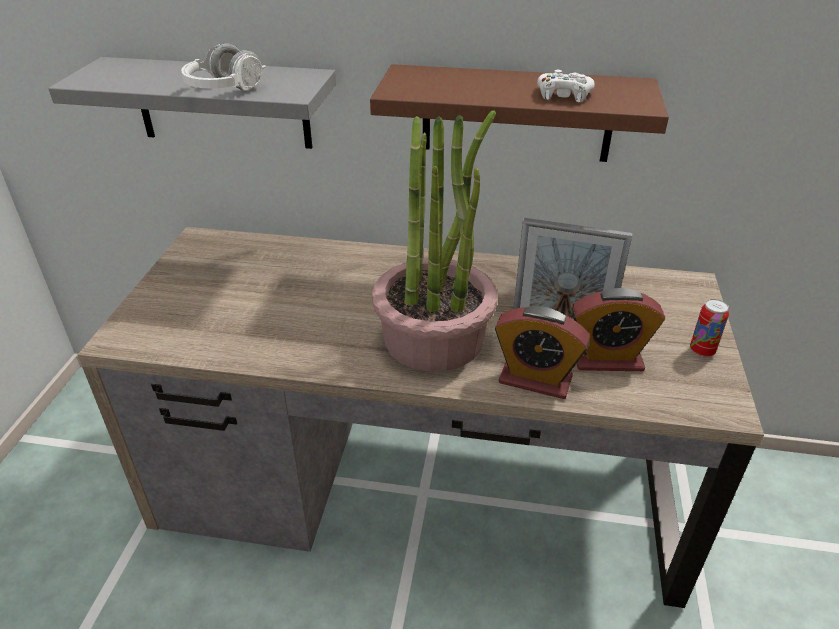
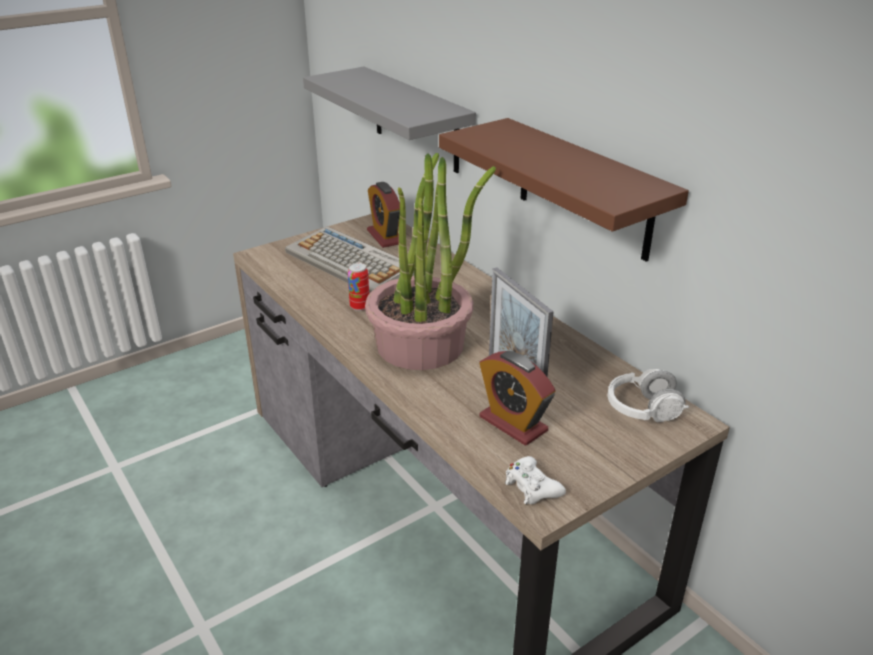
camera: 45 degrees right, 5 degrees down
(225, 90) = (382, 105): white headphones -> white headphones (643, 410)
(240, 295) = (351, 262): none -> keyboard
(535, 380) = (440, 404): alarm clock -> alarm clock (385, 237)
(563, 95) = (572, 174): white game controller -> white game controller (532, 487)
(702, 351) = (600, 464): can -> can (359, 307)

